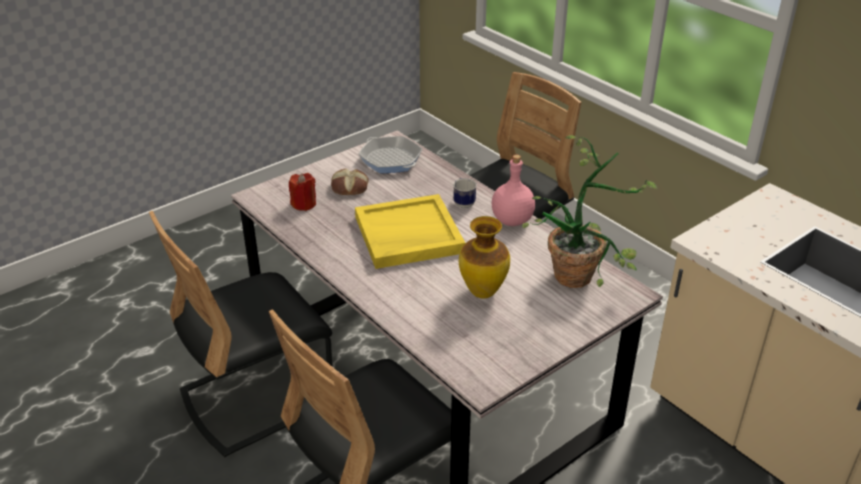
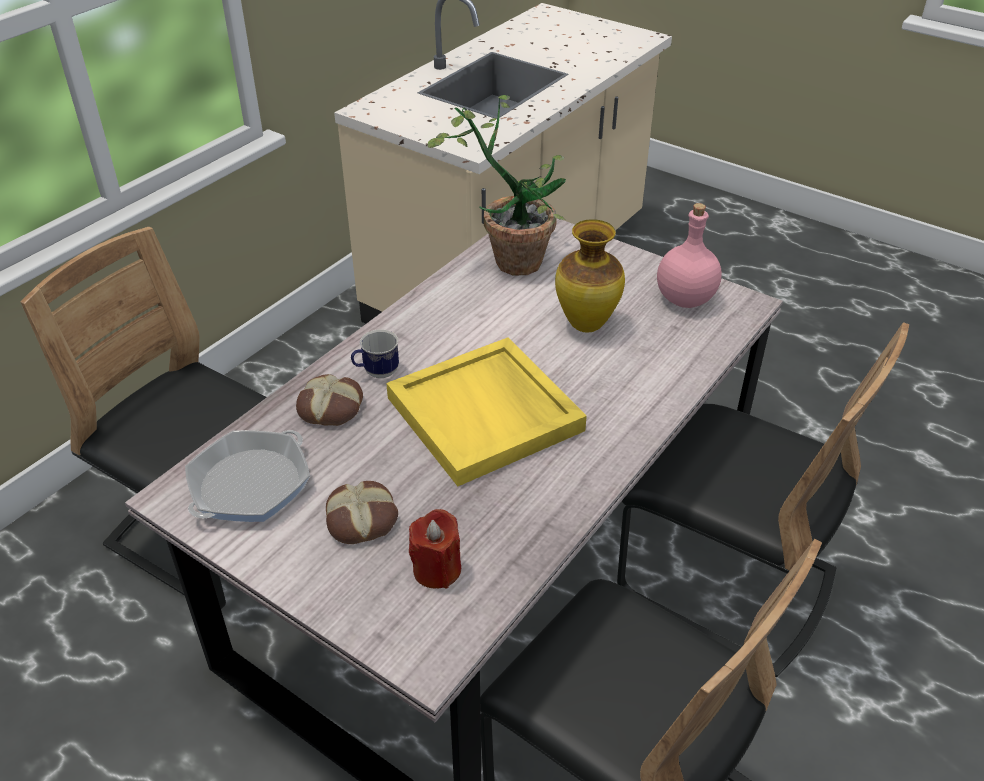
camera: 105 degrees left, 5 degrees up
(438, 186) = (332, 407): none -> bread
(513, 220) = (411, 320): pink bottle -> pink bottle (684, 298)

